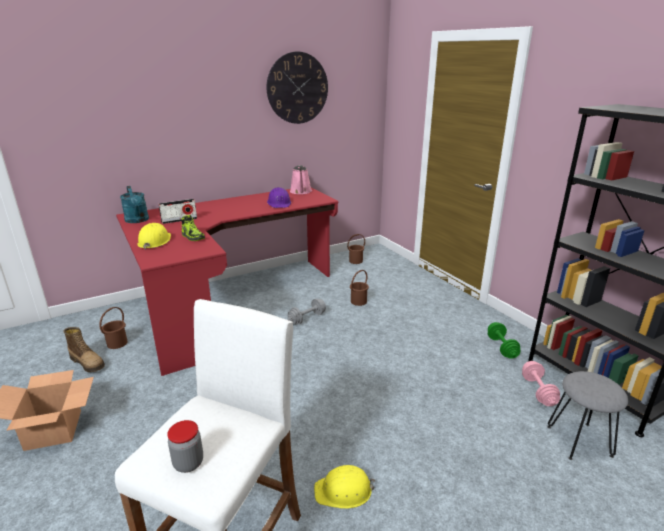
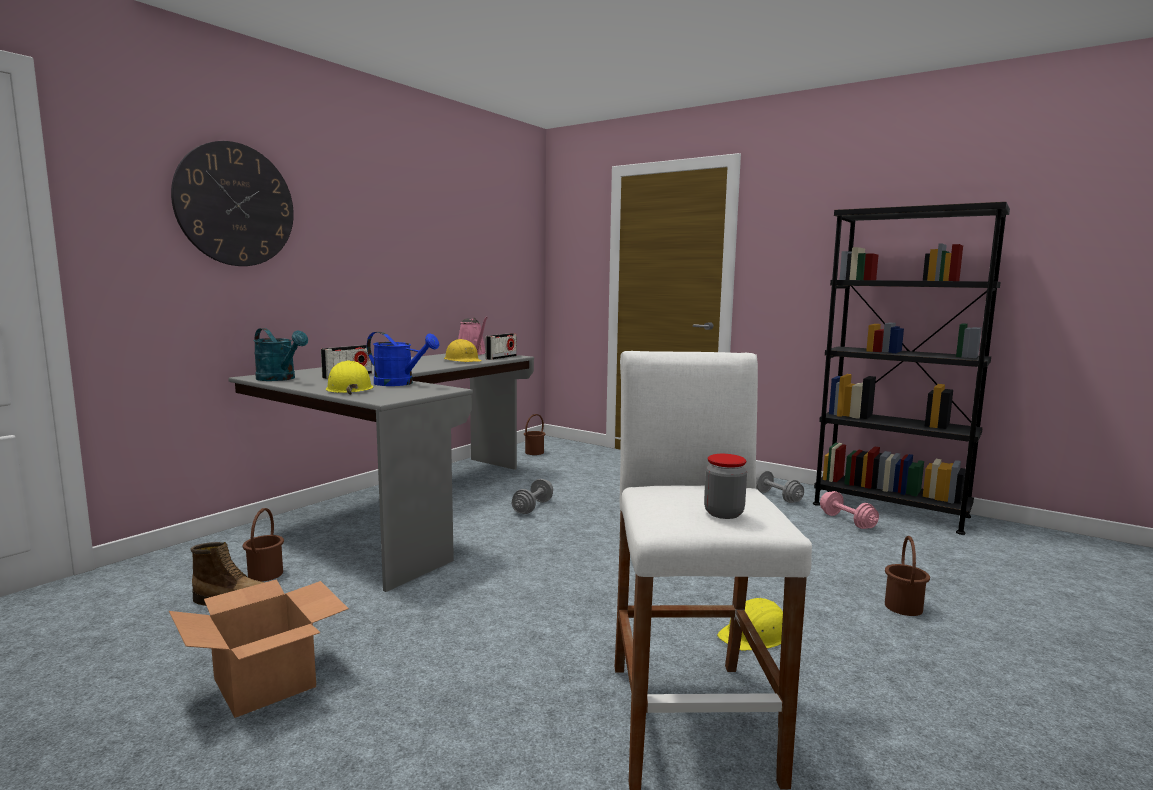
camera: 25 degrees left, 15 degrees down
(193, 237) = (400, 383): shoe -> blue watering can
(230, 302) = (405, 508): red desk -> grey desk
(279, 203) = (463, 360): purple hard hat -> yellow hard hat
(297, 88) = (458, 222): wall clock -> wall clock (235, 205)
(311, 201) = (501, 357): none -> radio
(359, 301) = (580, 484): brown bucket -> brown bucket (904, 607)
(501, 347) = (777, 497): green dumbbell -> grey dumbbell
(579, 441) = (922, 547): grey stool -> none

